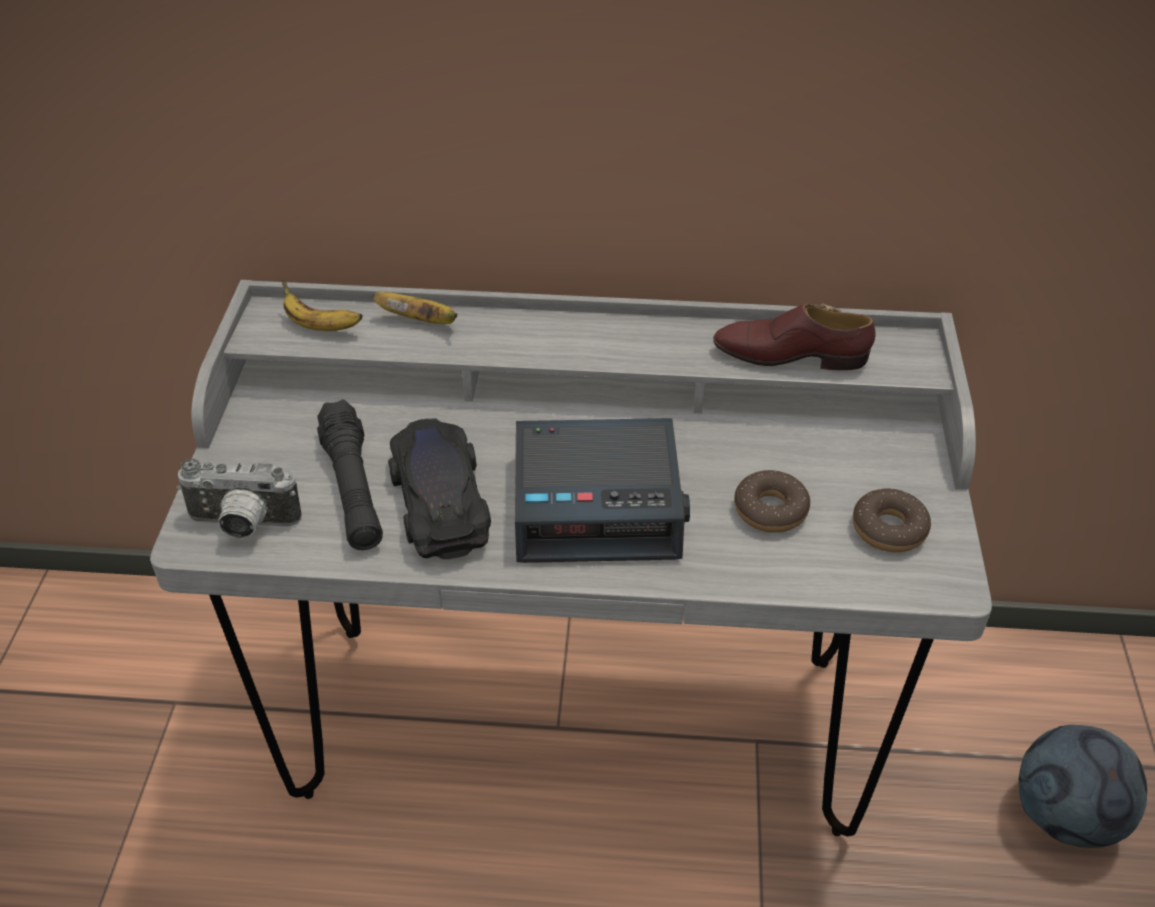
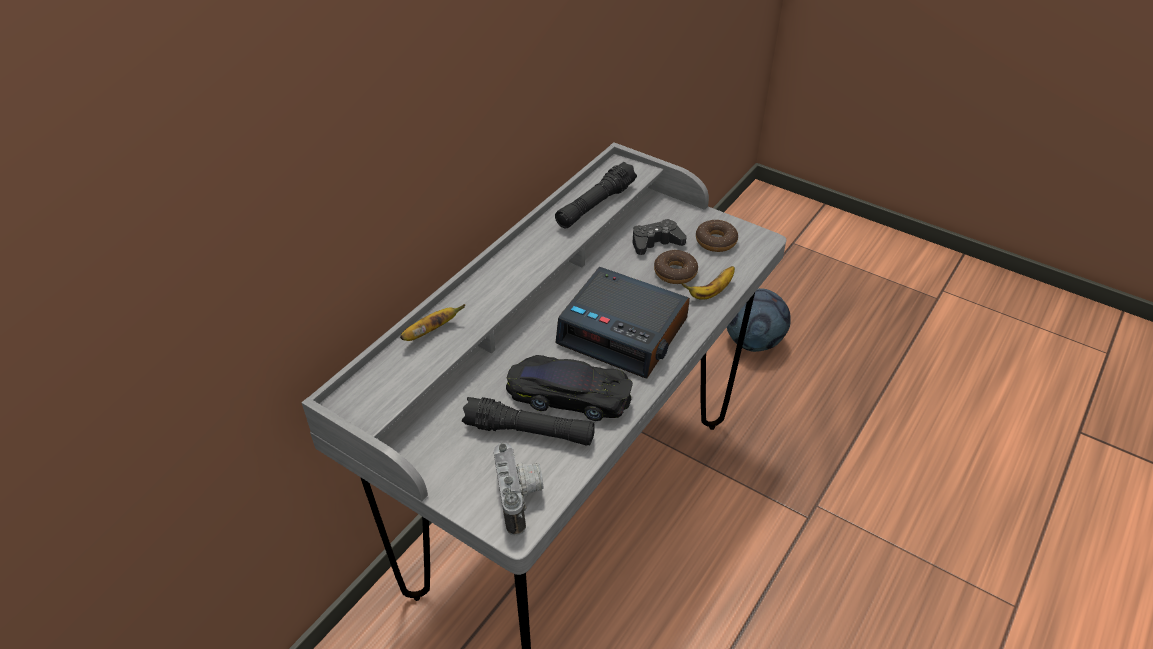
camera: 60 degrees left, 0 degrees up
(242, 526) = (521, 498): camera -> camera turned 45 degrees counterclockwise
(319, 326) = (390, 380): banana -> banana (711, 292)
(598, 504) = (624, 331): alarm clock -> alarm clock turned 90 degrees clockwise
(790, 355) = (595, 205): brown shoe -> black flashlight
(818, 464) = (656, 242): none -> black game controller

